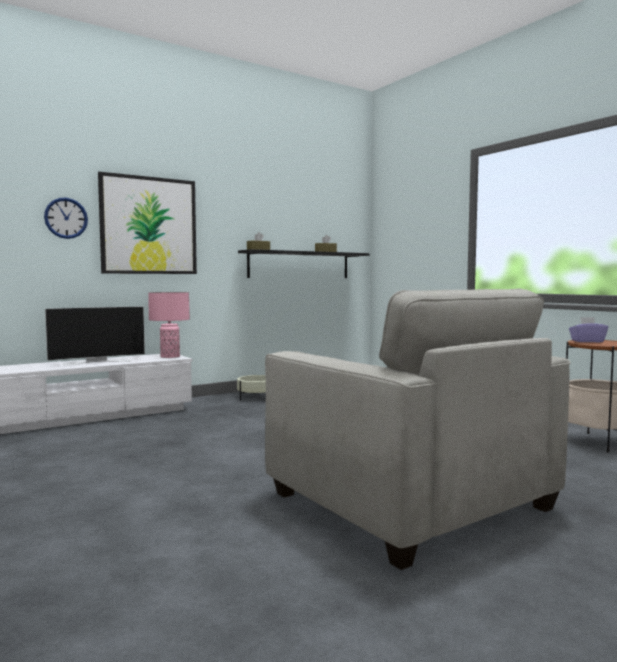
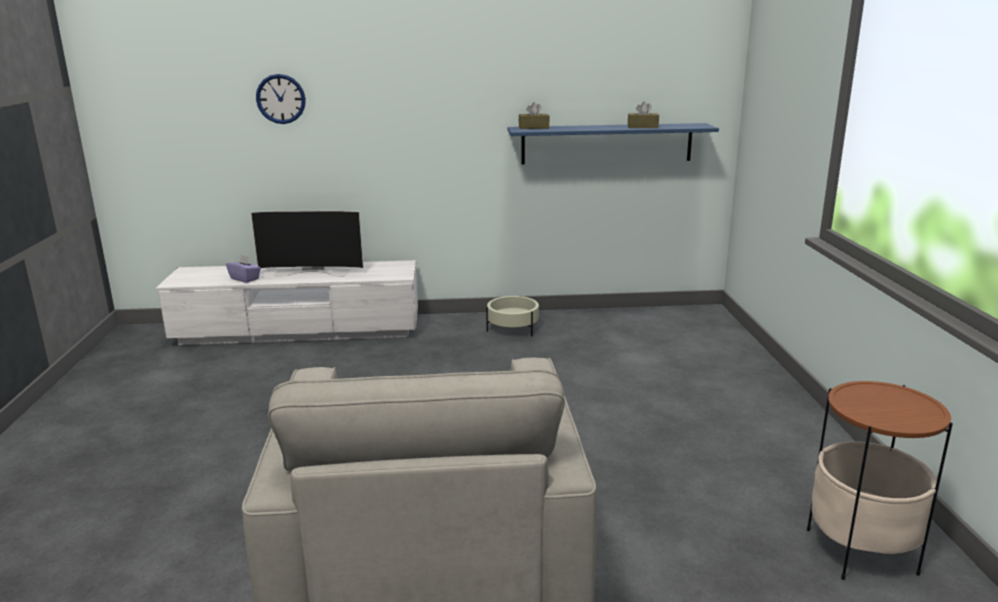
camera: 30 degrees right, 15 degrees up
(149, 225) = (381, 101): picture -> none
(170, 356) = (398, 270): pink table lamp -> none
(299, 265) = (606, 143): black shelf -> blue shelf
(587, 341) = (864, 396): purple tissue box -> purple tissue box (245, 279)

